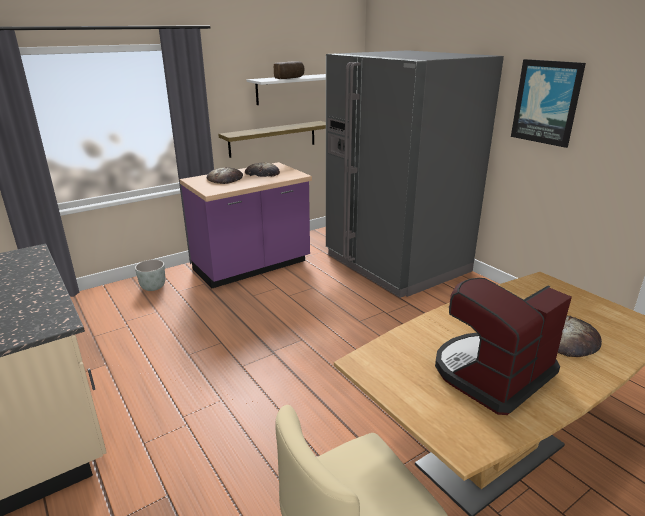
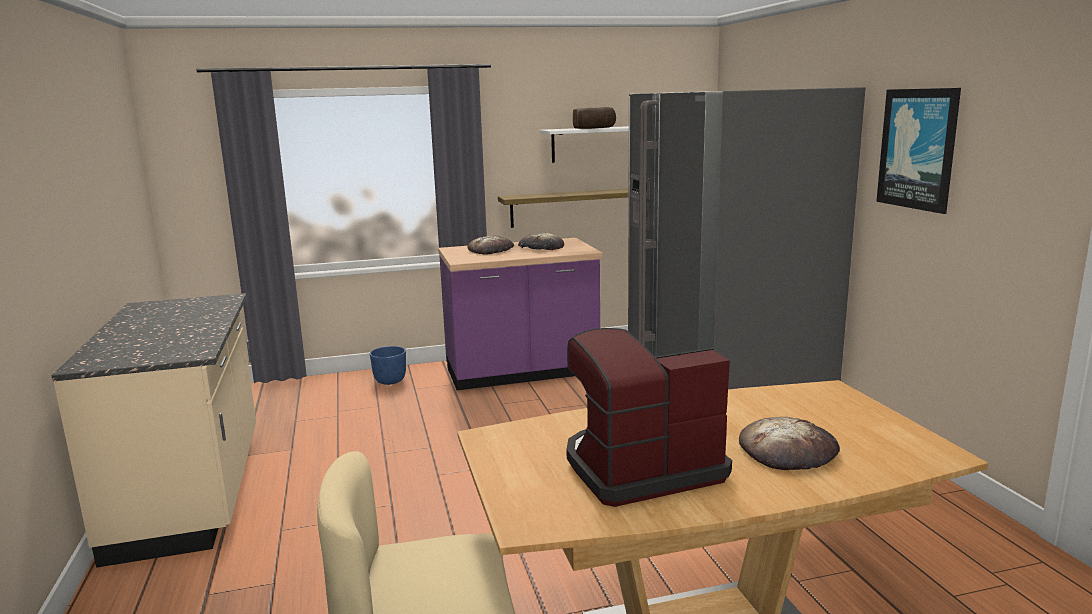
camera: 20 degrees right, 10 degrees down
(153, 287) = (389, 381): grey planter -> blue planter

